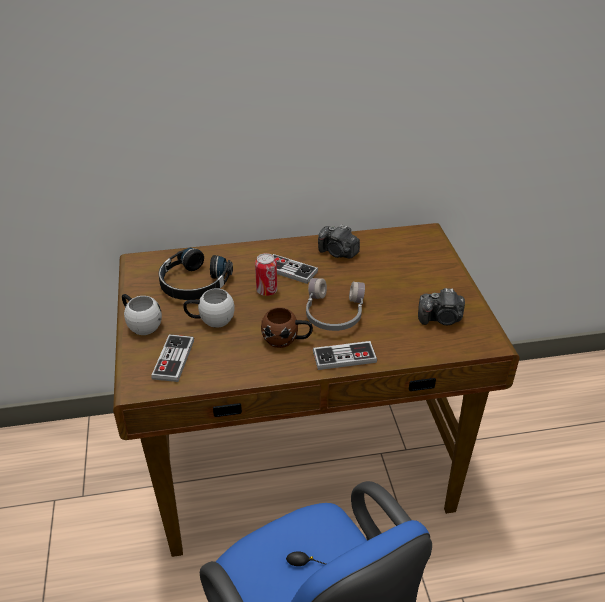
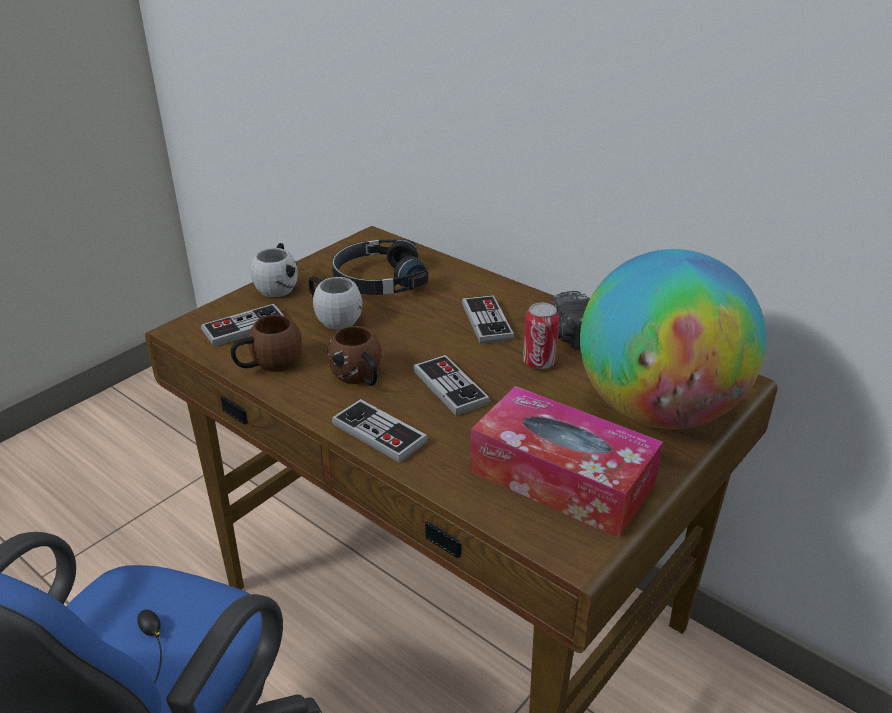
camera: 50 degrees right, 5 degrees down
(228, 368) = (268, 364): none -> brown mug
(266, 291) = (428, 325): can -> can (539, 362)
(333, 313) = (450, 387): grey headphones -> game controller
(424, 264) = (657, 410): none -> globe
(441, 319) = (561, 478): camera -> tissue box

